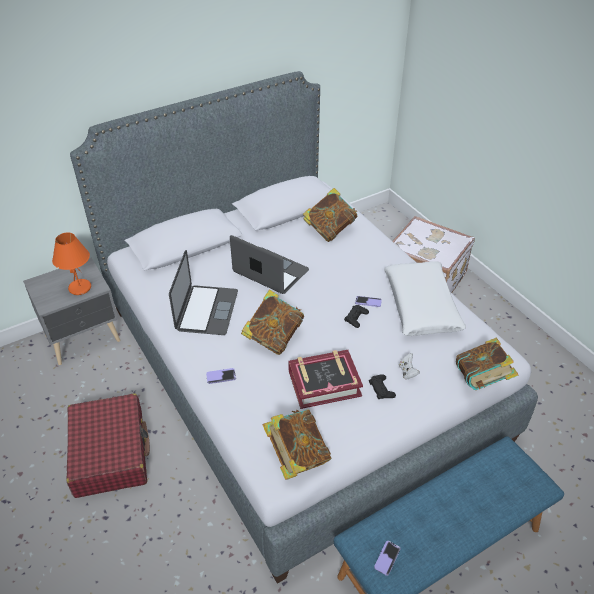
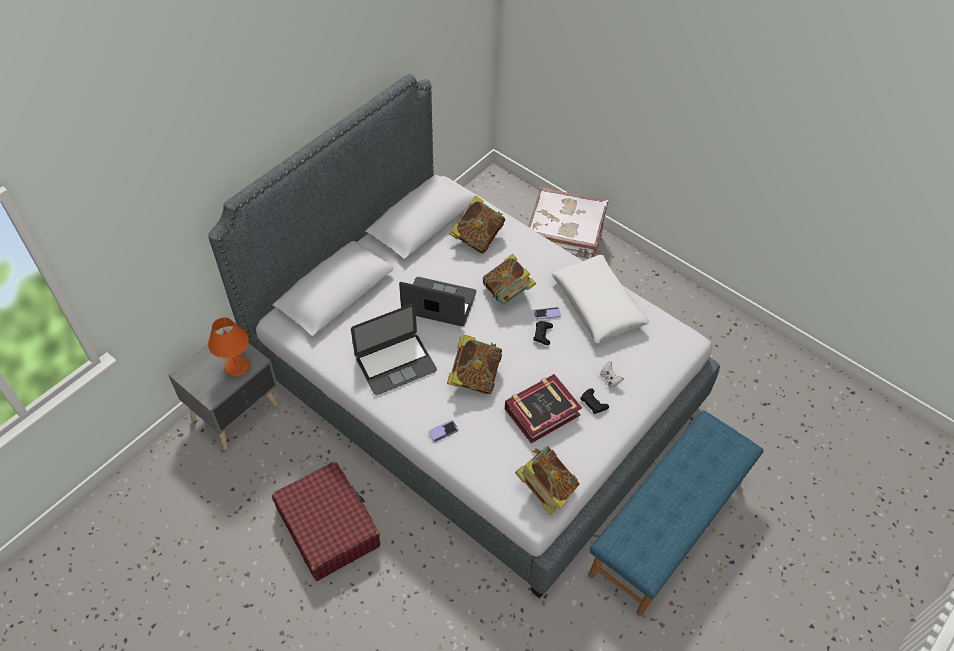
camera: 20 degrees left, 10 degrees up
(207, 310) = (395, 364): laptop -> laptop turned 75 degrees clockwise
(387, 558) = (642, 551): phone -> none
(481, 380) = (676, 369): book -> book (508, 293)

